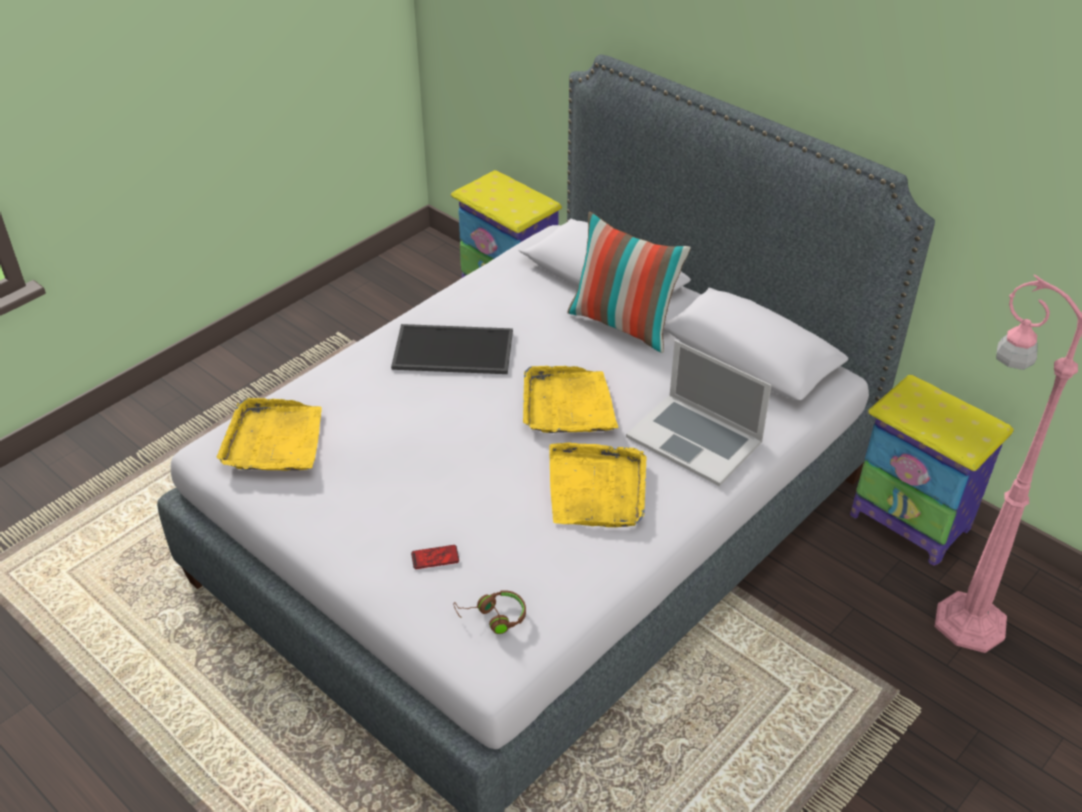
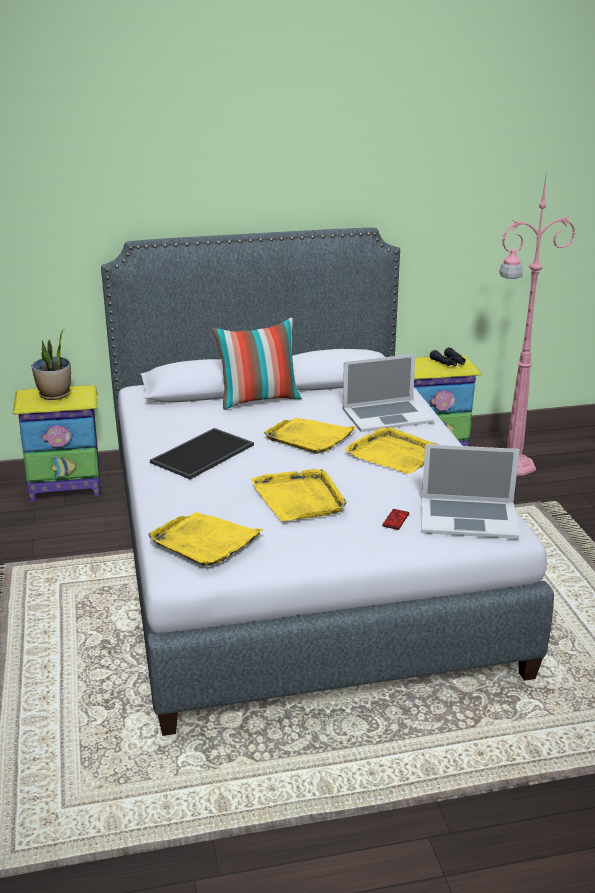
camera: 55 degrees left, 15 degrees down
(415, 463) = (300, 498): none -> yellow tray
(493, 617) = (468, 517): brown headphones -> laptop
(508, 195) = (55, 395): none -> potted plant
(959, 425) = (449, 363): none -> black binoculars

